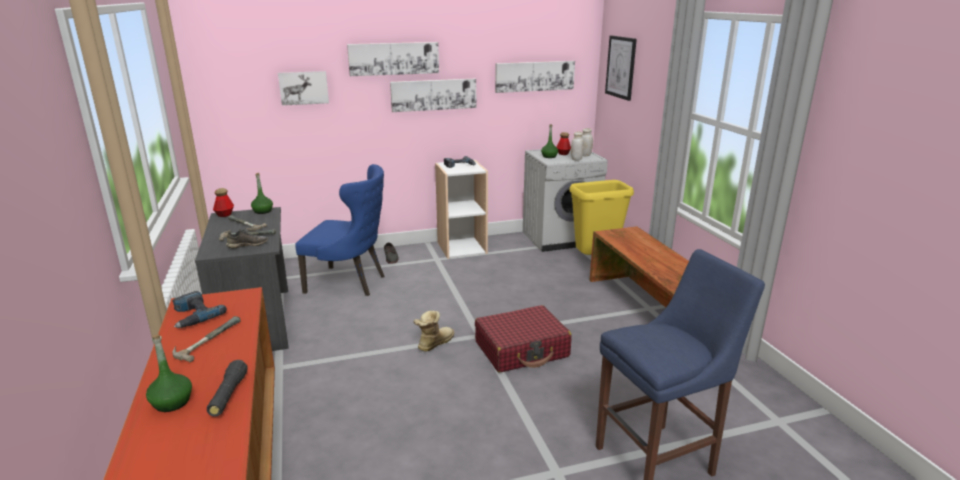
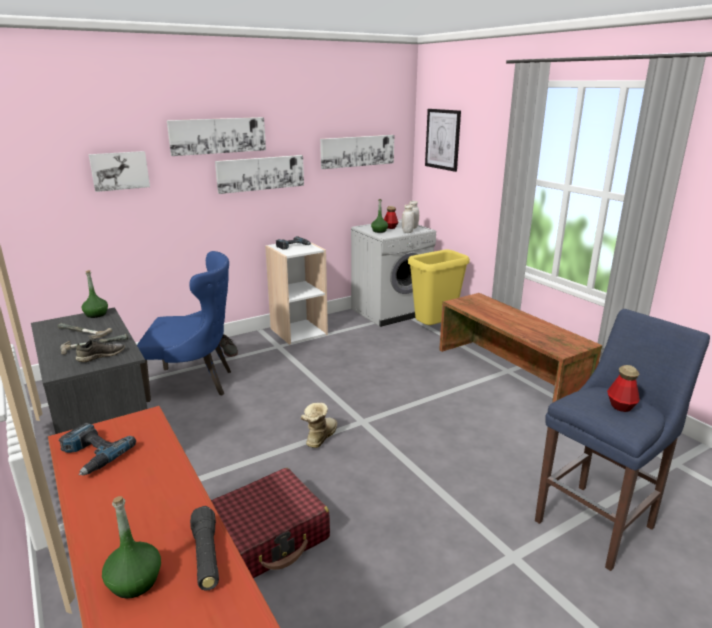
camera: 15 degrees left, 0 degrees up
(206, 339) = (128, 484): hammer -> none
(224, 214) = (50, 323): bottle -> bottle (620, 406)
(522, 349) = (412, 430): red suitcase -> red suitcase (265, 538)

